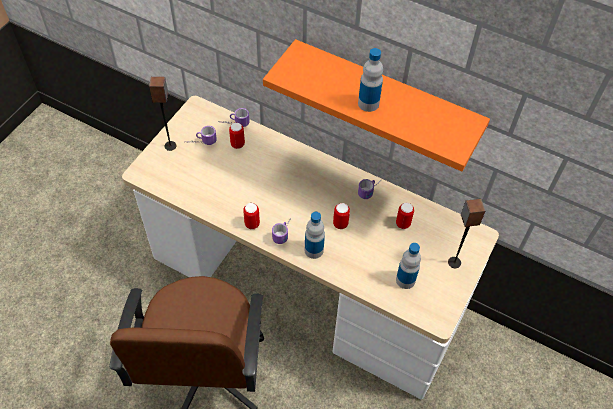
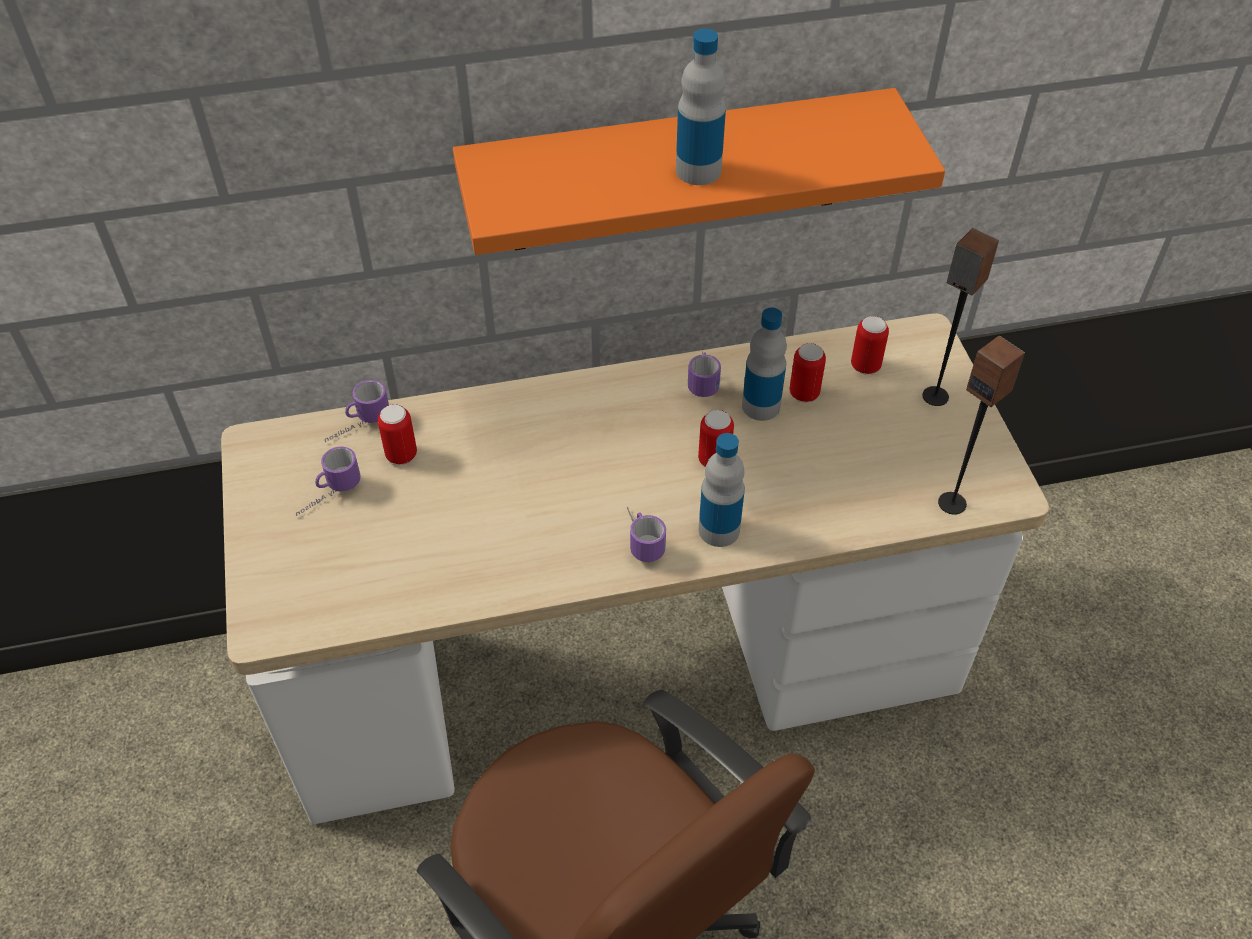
camera: 40 degrees left, 5 degrees down
(170, 146) = (274, 540): speaker -> speaker (952, 503)
(252, 224) = (572, 564): can -> can (865, 366)
(405, 280) = (900, 471): bottle -> bottle (761, 406)

